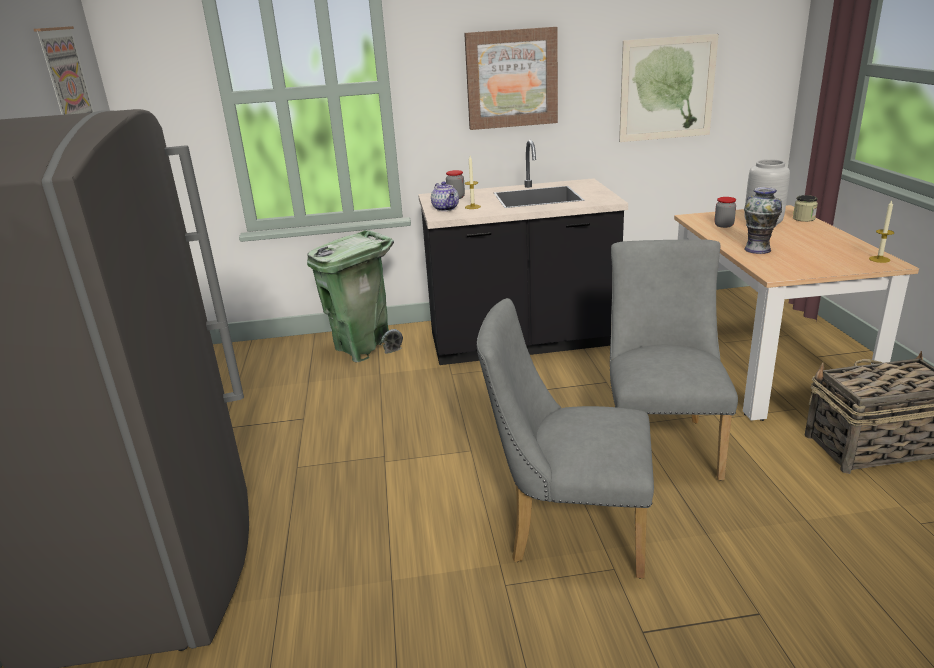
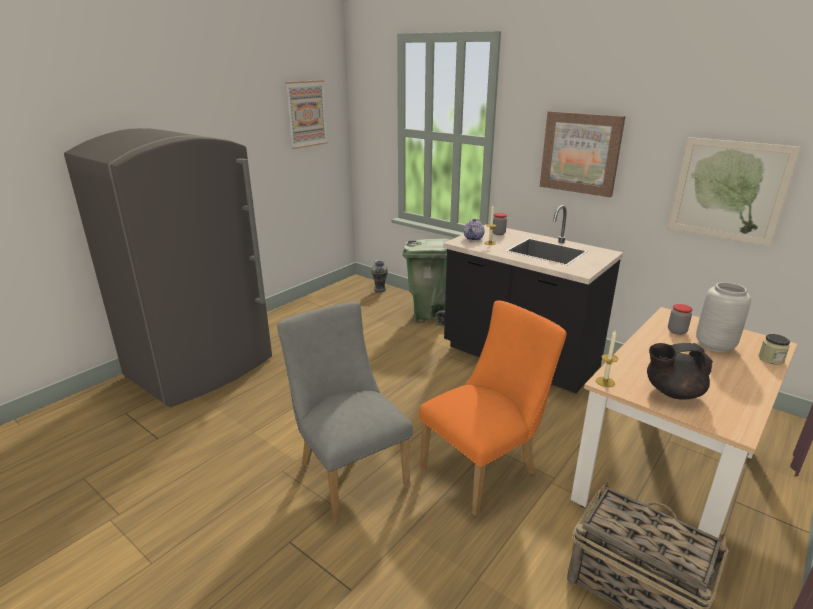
camera: 45 degrees right, 0 degrees up
(661, 442) = (484, 468): grey chair -> orange chair
(757, 249) = (648, 360): vase -> vase (380, 289)
(816, 261) = (672, 392): none -> black teapot
(879, 259) = (736, 422): candle -> candle (605, 382)

